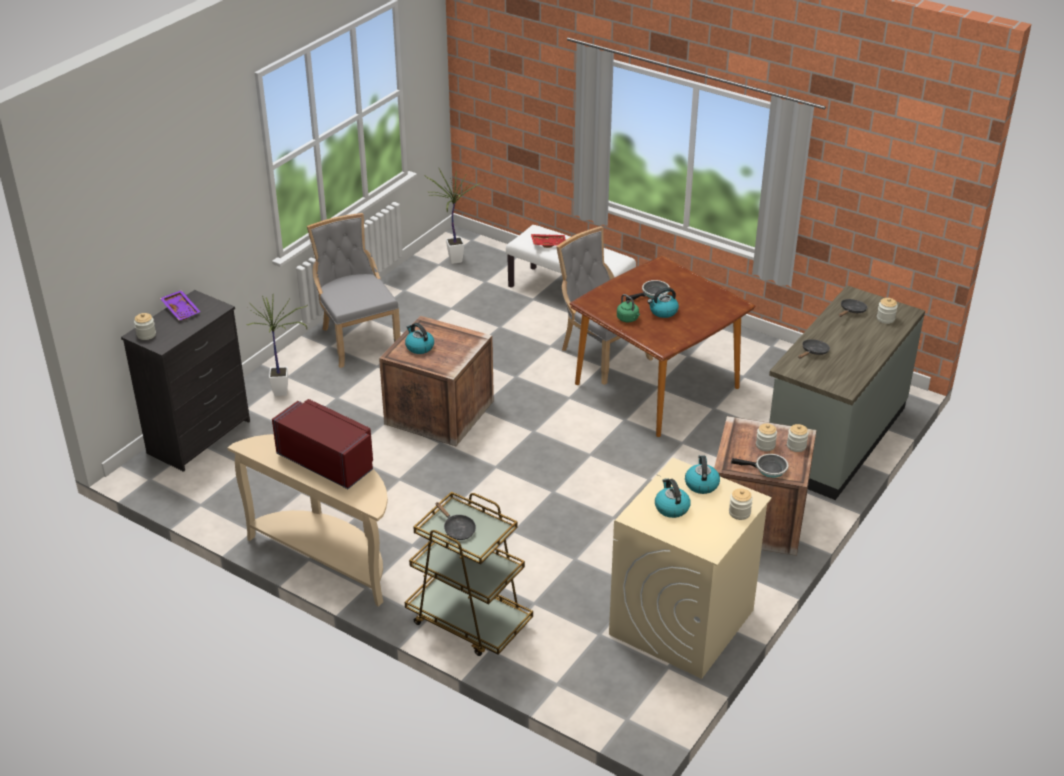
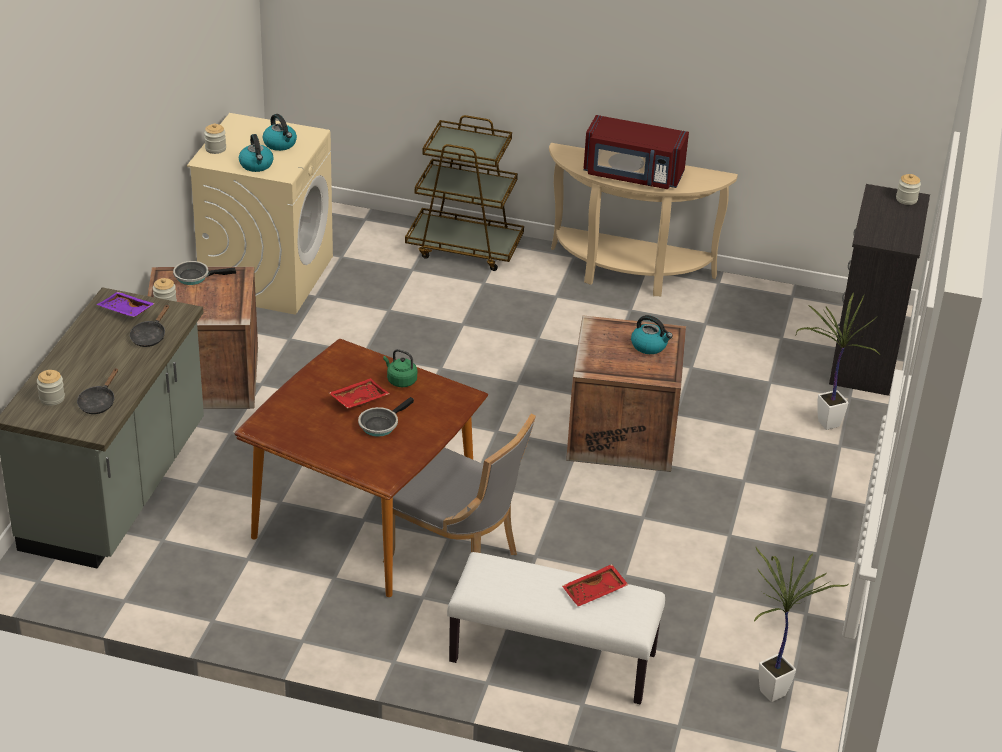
camera: 160 degrees right, 0 degrees up
(181, 310) = (904, 230): purple tray -> purple tray (125, 311)
(357, 339) = (802, 515): grey chair -> none
(457, 529) = (474, 144): black frying pan -> none
(663, 311) = (358, 399): kettle -> red tray
(765, 445) = (200, 299): jar -> none

